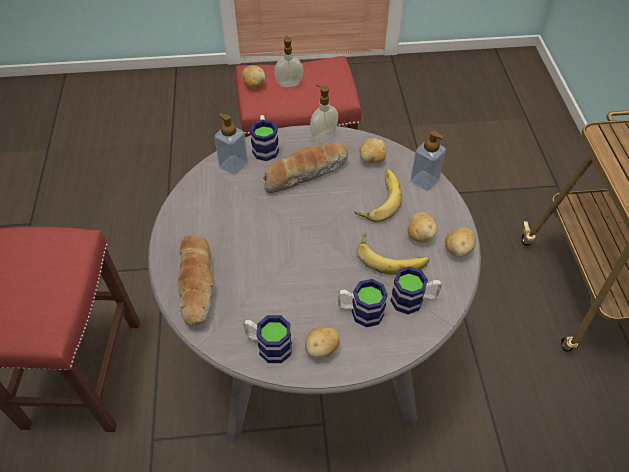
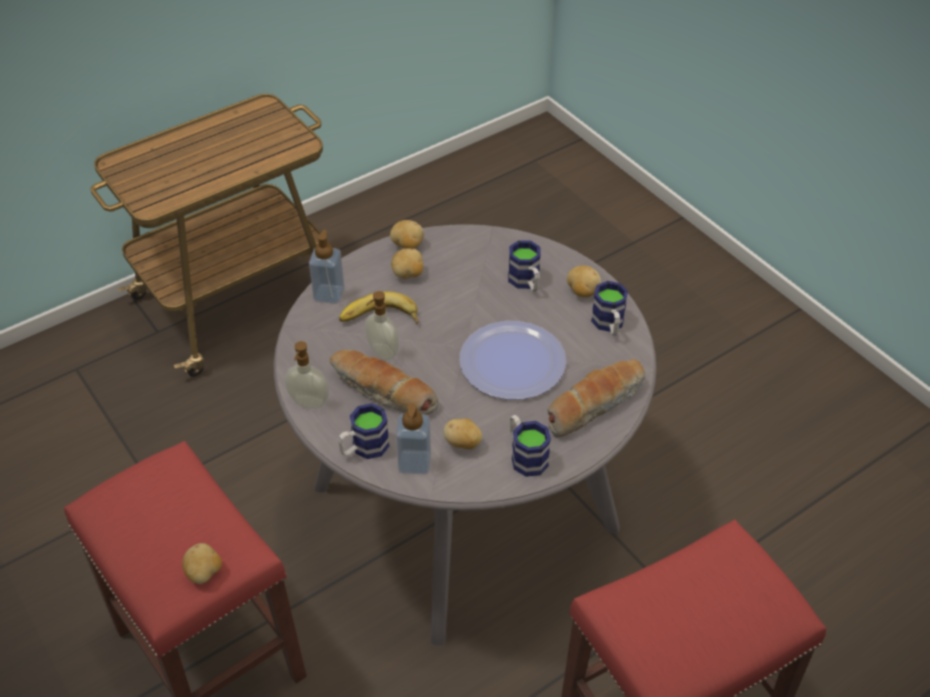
camera: 120 degrees left, 5 degrees down
(278, 256) = (512, 362): none -> plate
(289, 83) = (177, 534): soap dispenser -> soap dispenser (382, 352)
(372, 160) = (323, 345): potato -> potato (463, 443)
(391, 256) = (448, 284): banana -> none
(414, 300) = (486, 255): mug -> mug (525, 456)

